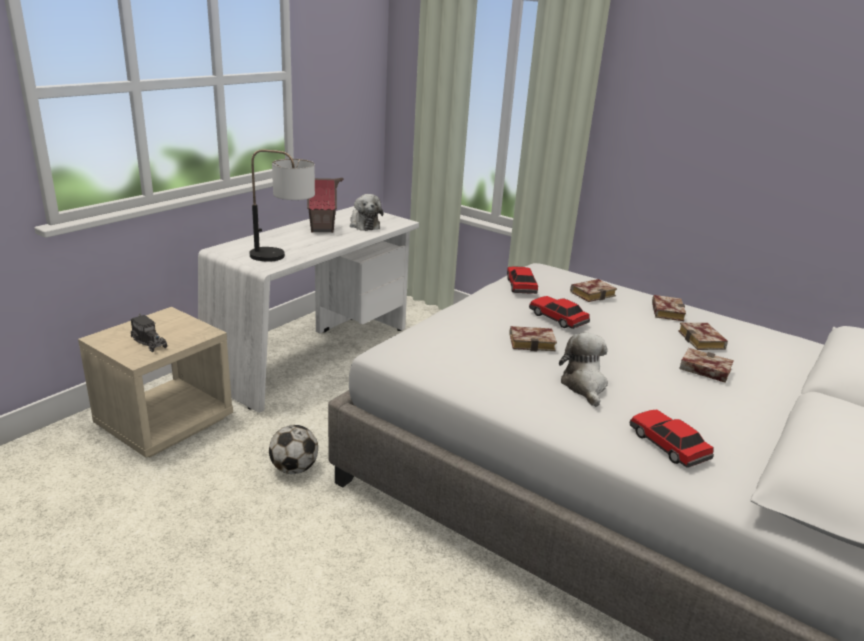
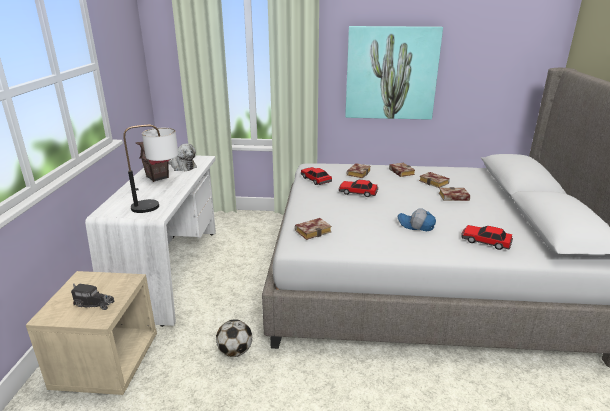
camera: 30 degrees left, 0 degrees up
(533, 343) = (363, 211): book -> book (313, 231)
(584, 386) = (416, 225): plush toy -> cap
(713, 150) = (391, 73): none -> picture

